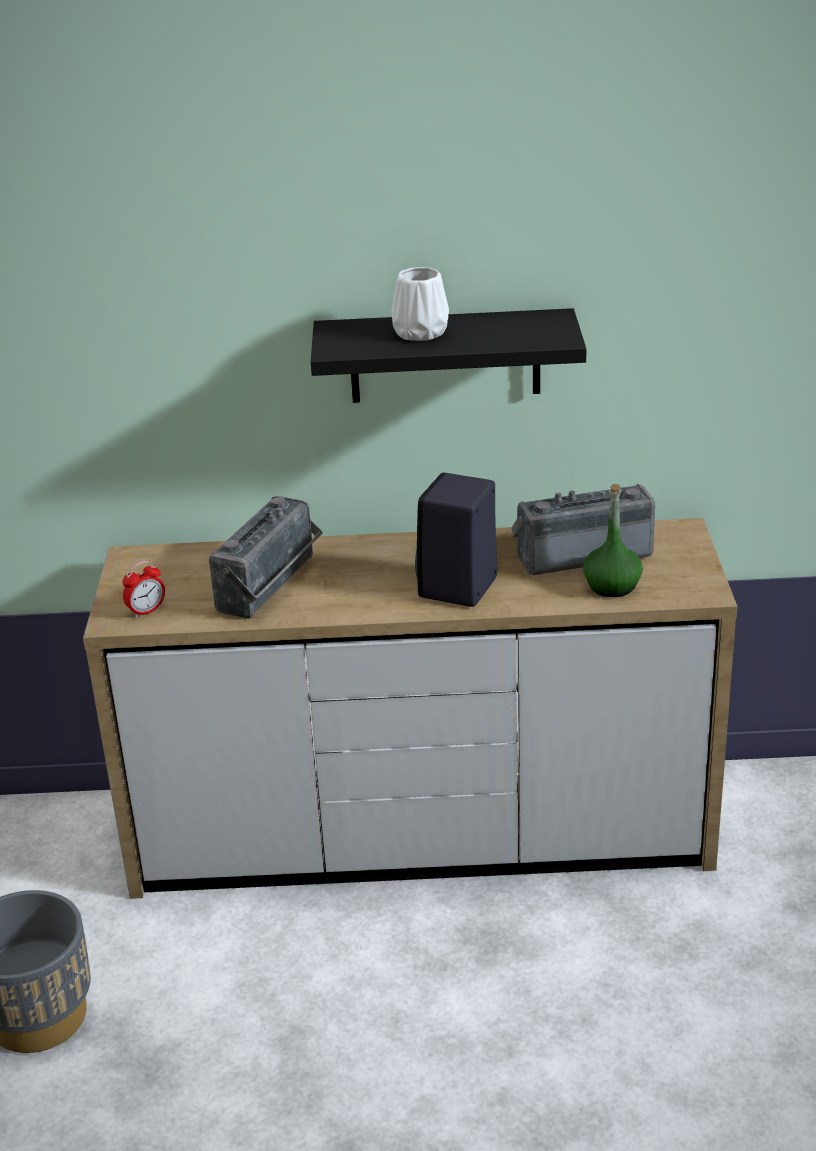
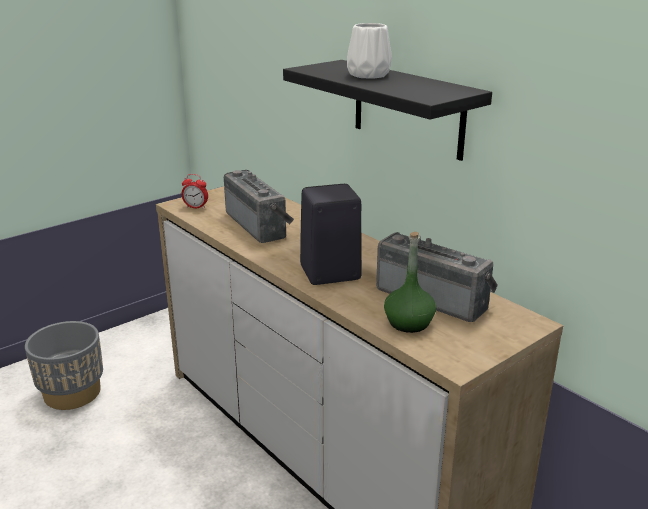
camera: 50 degrees right, 5 degrees down
(272, 586) = (259, 225): radio -> radio turned 105 degrees counterclockwise

